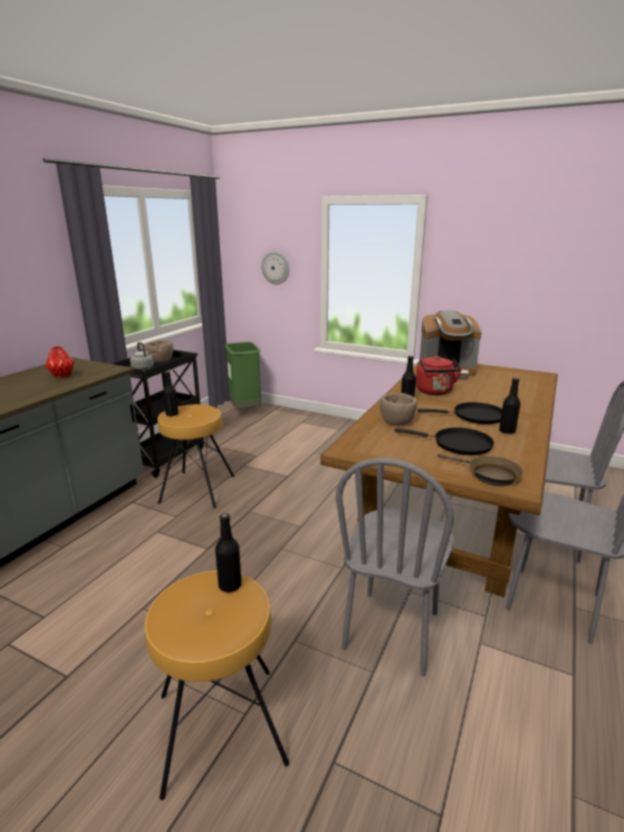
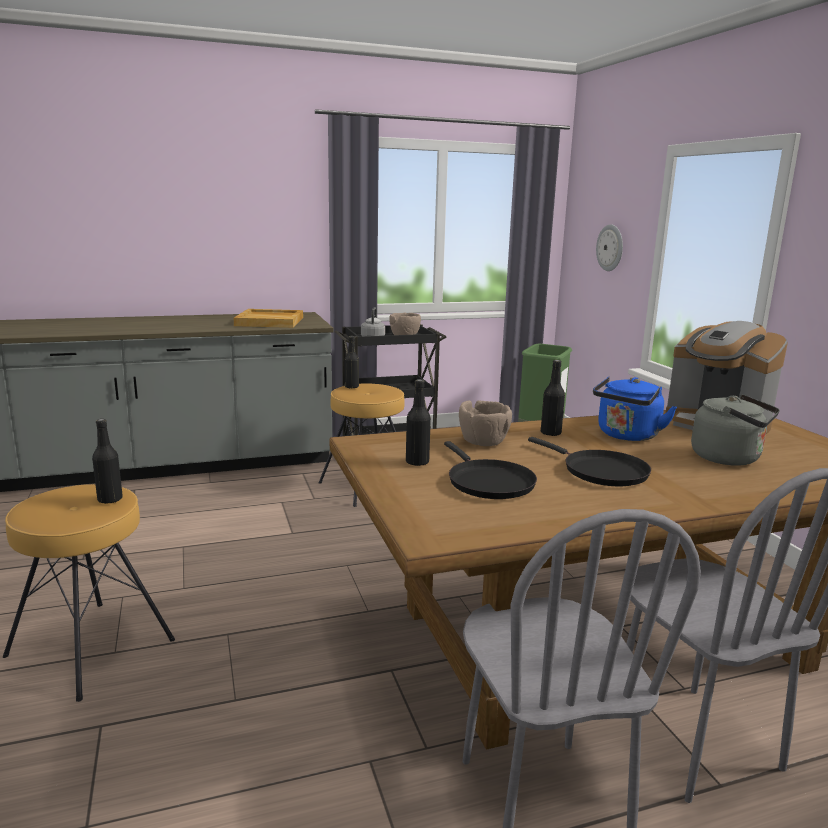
camera: 45 degrees right, 5 degrees down
(63, 376) = (270, 321): red vase -> beige tray
(392, 631) = (310, 686): grey chair -> none
(435, 392) = (627, 436): red kettle -> blue kettle
(489, 475) = (431, 515): brown frying pan -> none
(491, 389) = (729, 458): none -> grey kettle
(507, 431) = (595, 498): black bottle -> black bottle (417, 462)

